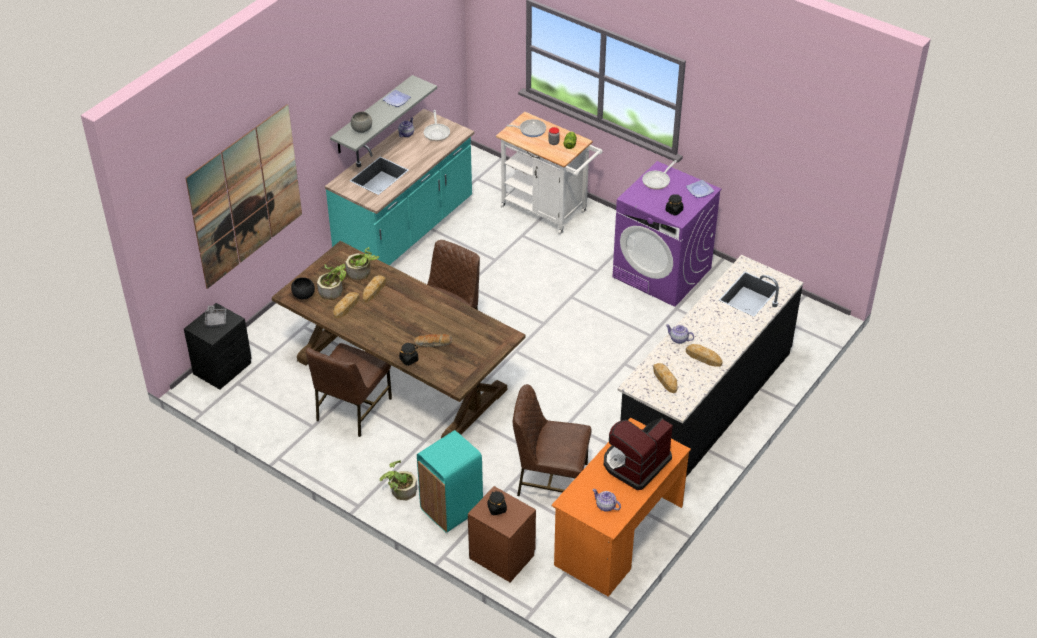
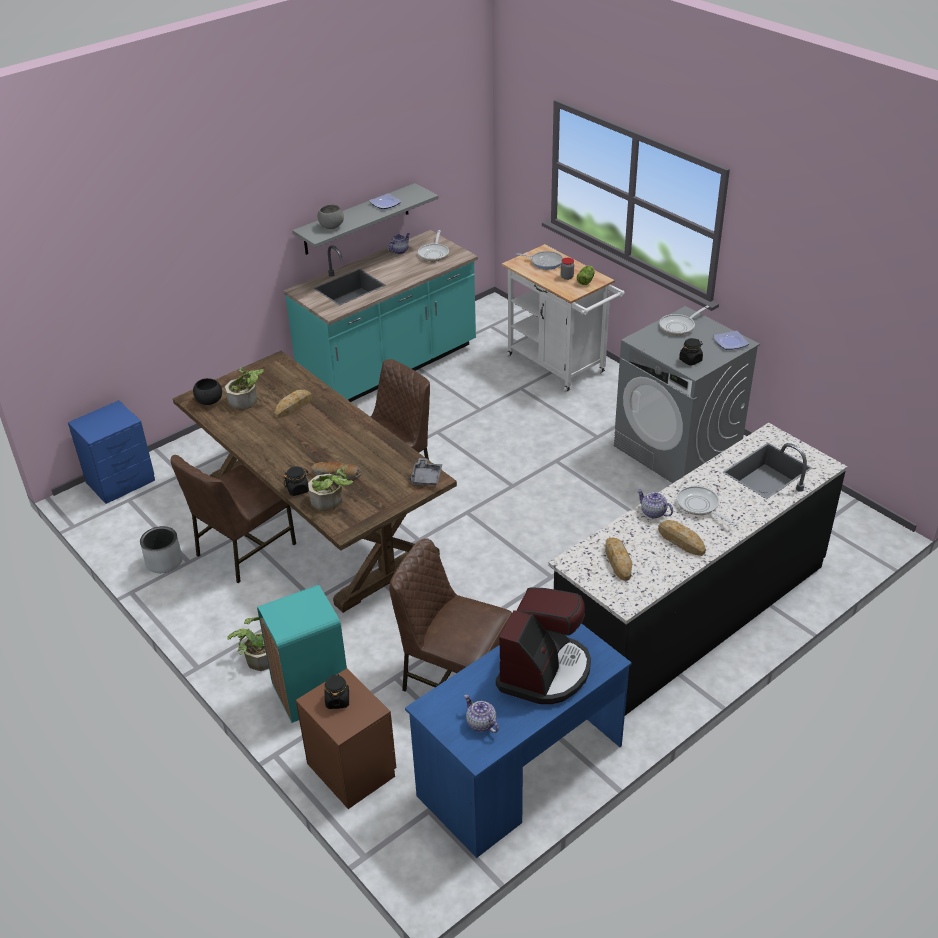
camera: 15 degrees right, 5 degrees down
(216, 319) = (108, 418): grey tray -> grey tray (426, 477)
(224, 368) = (122, 481): black nightstand -> blue nightstand
(246, 196) = (162, 274): picture -> none
(292, 430) = (164, 562): none -> grey planter
(346, 306) = (253, 420): bread -> none
(362, 273) = (289, 386): potted plant -> potted plant (330, 501)
(618, 536) = (520, 771): orange desk -> blue desk
(635, 464) = (544, 671): coffee machine -> coffee machine turned 150 degrees clockwise
(662, 273) = (677, 449): purple washing machine -> grey washing machine
(709, 329) = (700, 506): none -> frying pan

